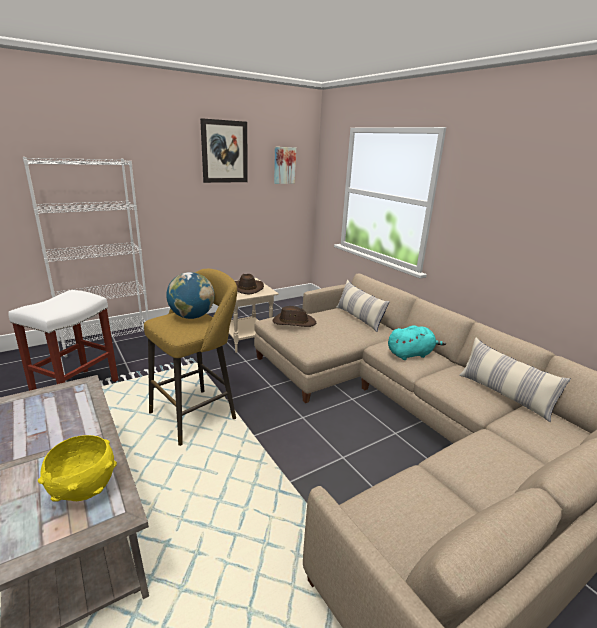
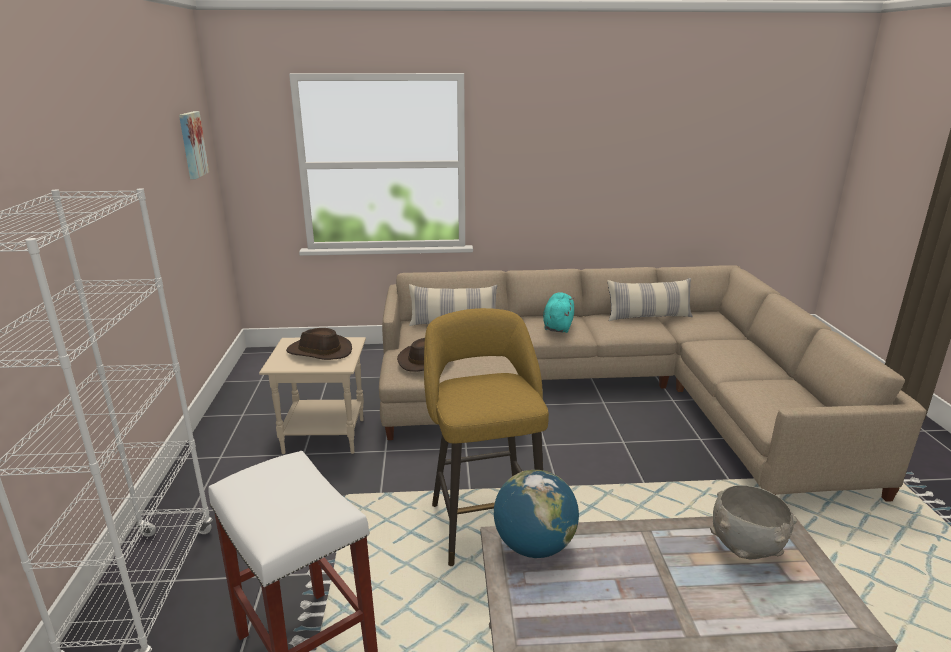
camera: 60 degrees left, 0 degrees up
(84, 491) = (745, 549): yellow bowl -> grey bowl
(192, 316) = (478, 384): globe -> globe (534, 546)
(224, 152) = (140, 138): picture -> none

